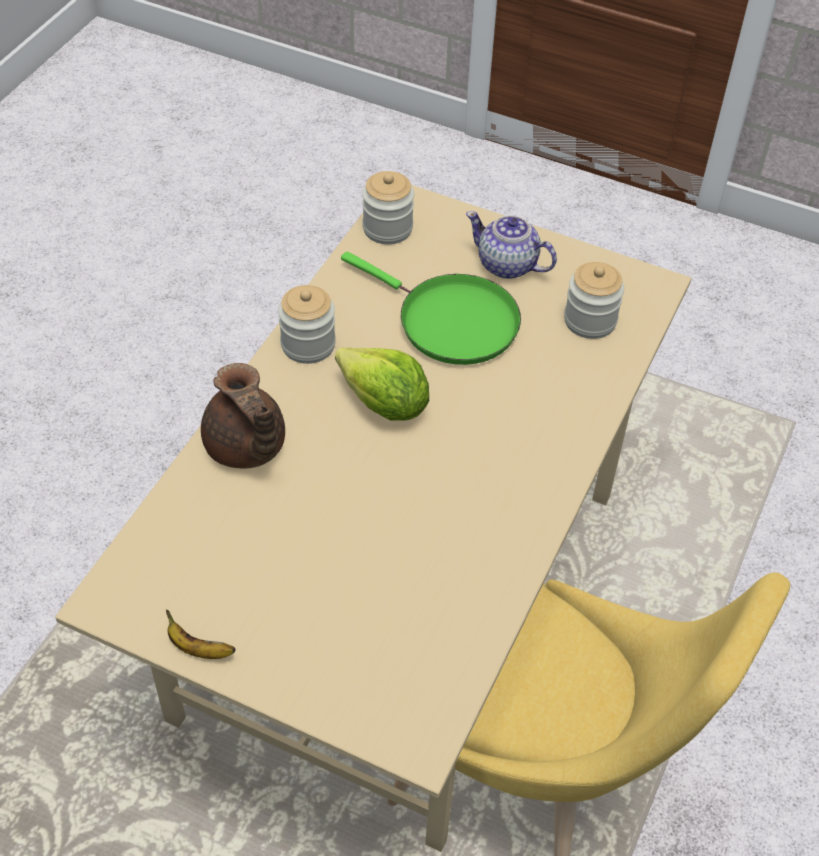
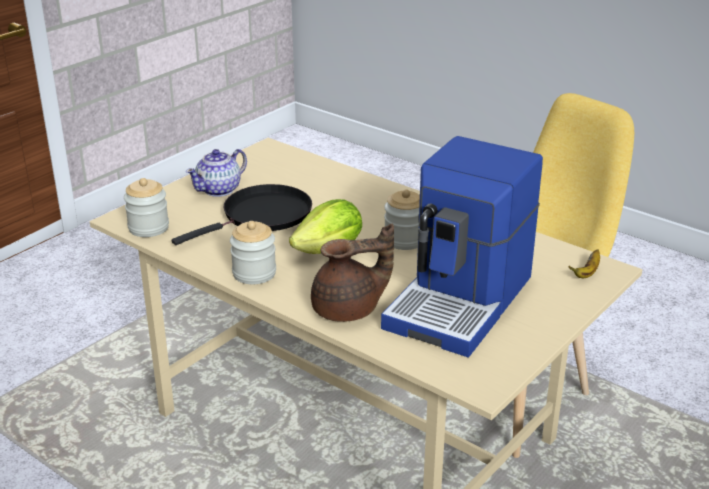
camera: 75 degrees left, 20 degrees down
(198, 649) = (531, 346): banana -> banana (587, 273)
(288, 562) = (462, 302): none -> coffee machine
(451, 322) = (262, 216): green frying pan -> black frying pan
(590, 320) = (288, 171): jar -> jar (404, 240)

